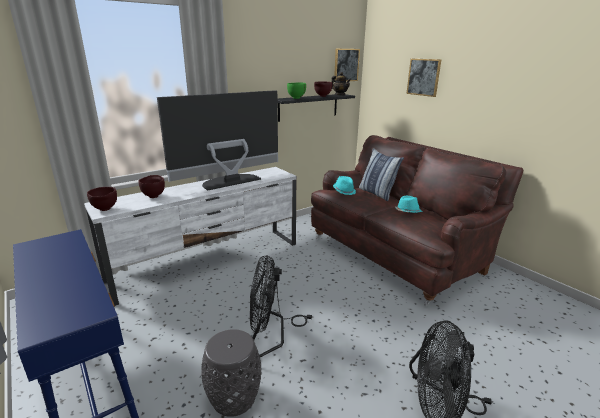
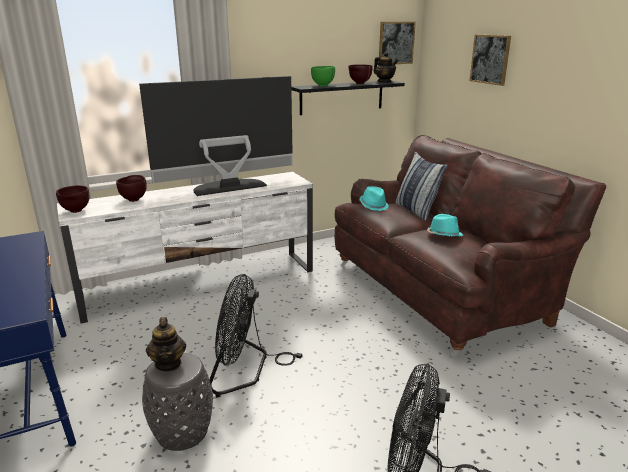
camera: 10 degrees right, 0 degrees up
(223, 341) = (168, 363): none -> teapot

